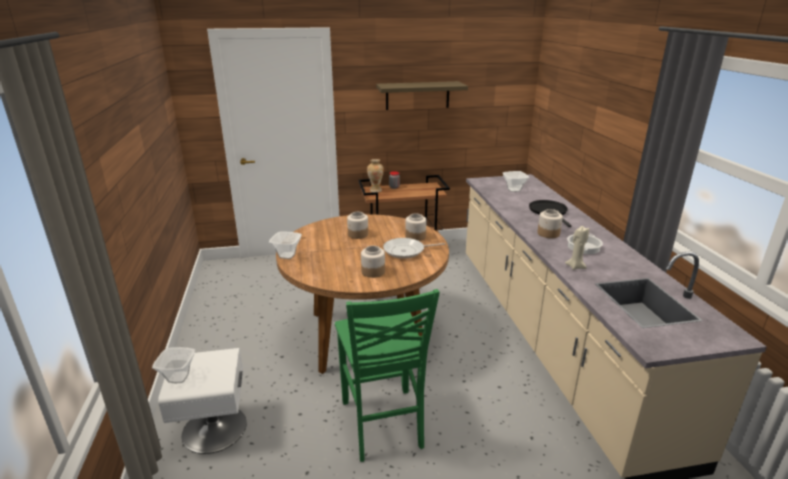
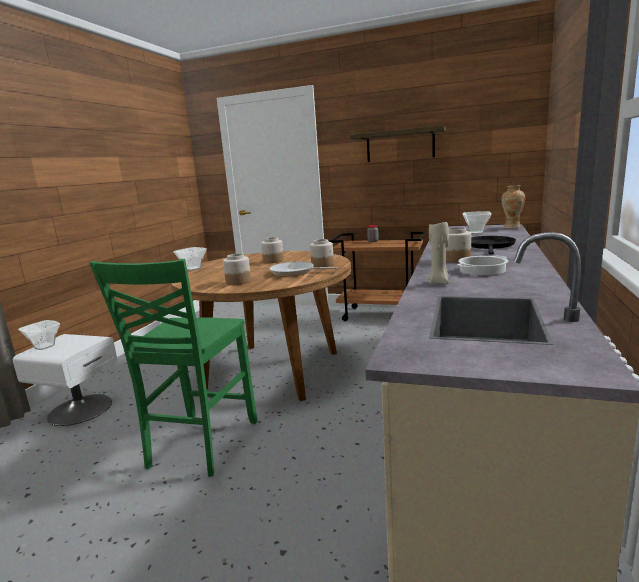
camera: 30 degrees right, 10 degrees down
(375, 190) = (351, 242): vase -> vase (511, 227)

